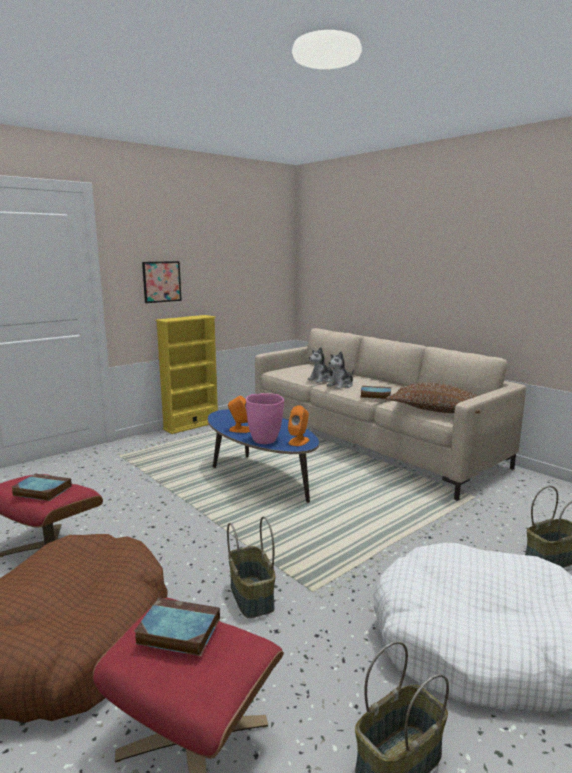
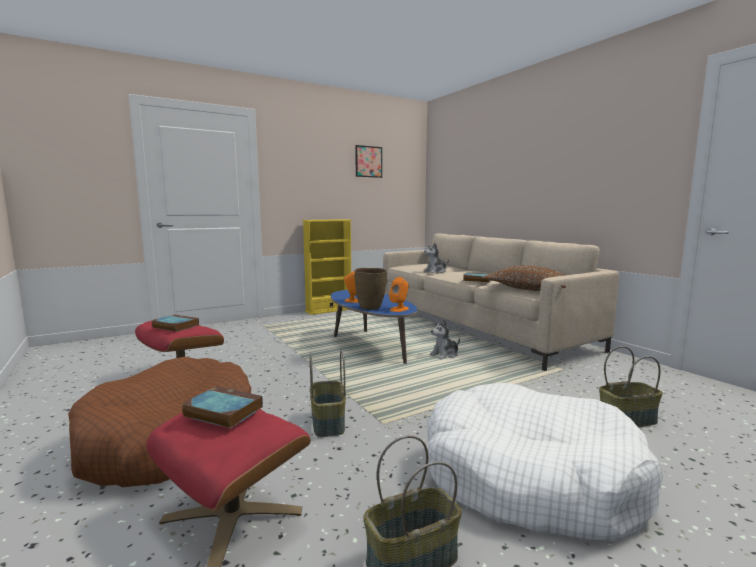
camera: 10 degrees right, 5 degrees down
(162, 281) = (308, 190): picture -> picture (368, 161)
(265, 440) = (371, 307): pink vase -> brown vase
(341, 385) = (450, 274): plush toy -> plush toy (445, 355)

